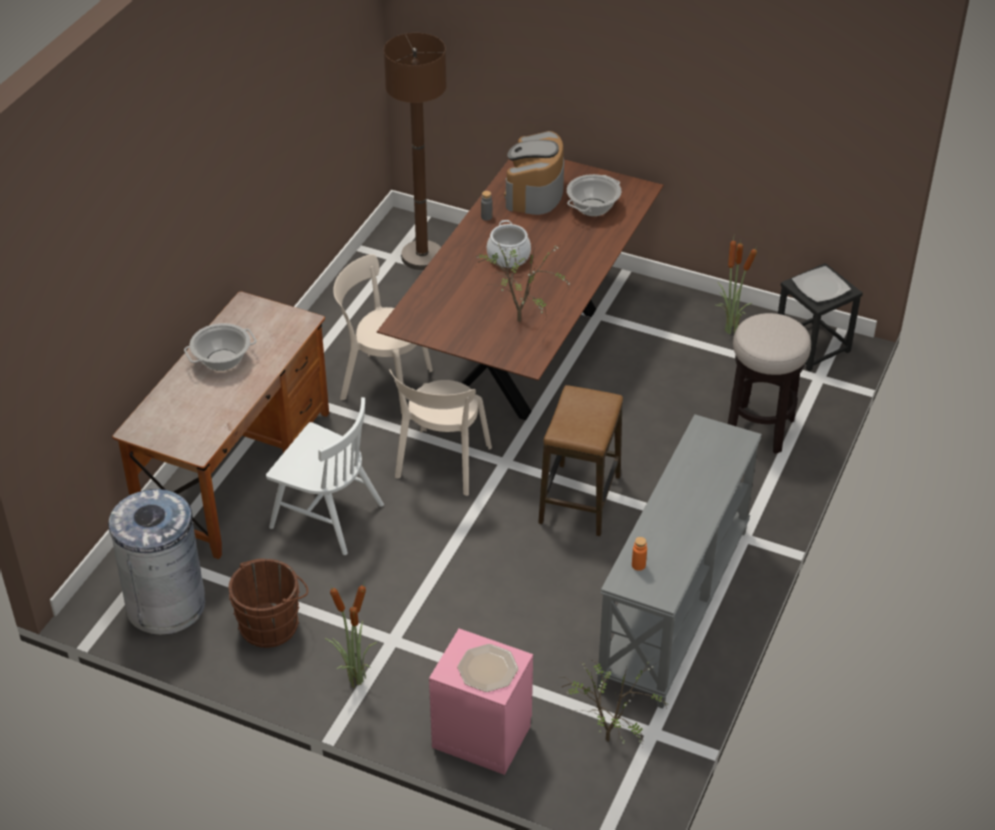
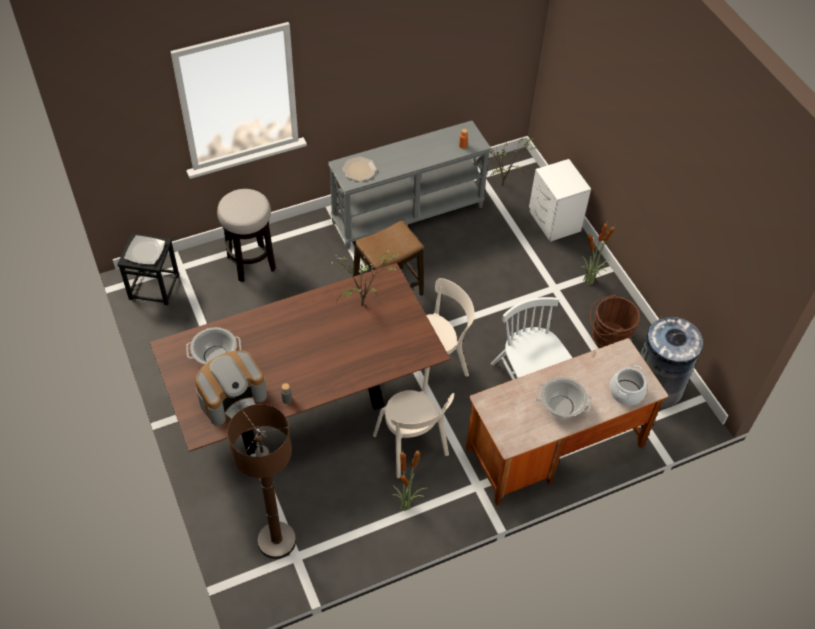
camera: 140 degrees left, 10 degrees up
(480, 734) = (554, 222): pink nightstand -> white nightstand
(488, 668) = (561, 175): plate -> plate (359, 170)
(508, 257) = (313, 356): cooking pot -> cooking pot (626, 392)
(729, 331) = (179, 329): potted plant -> potted plant (407, 506)

